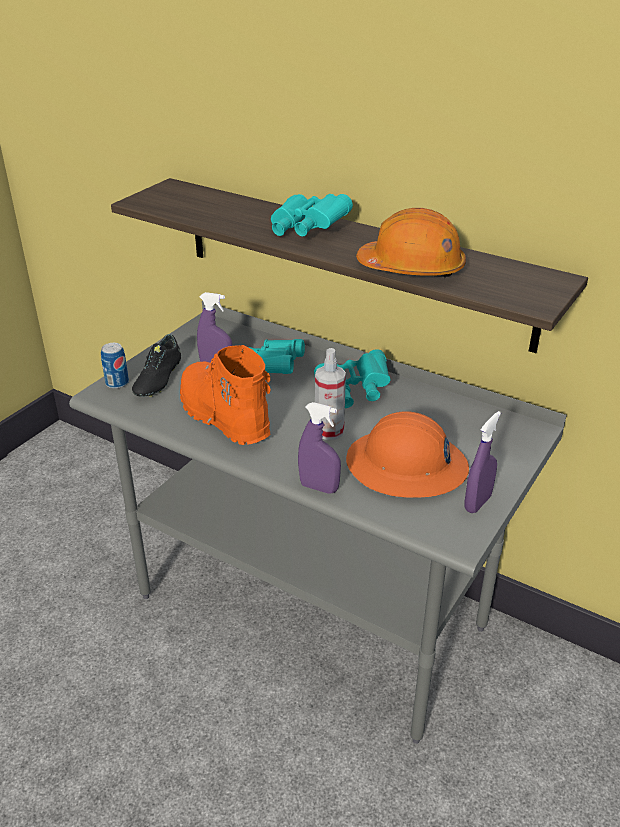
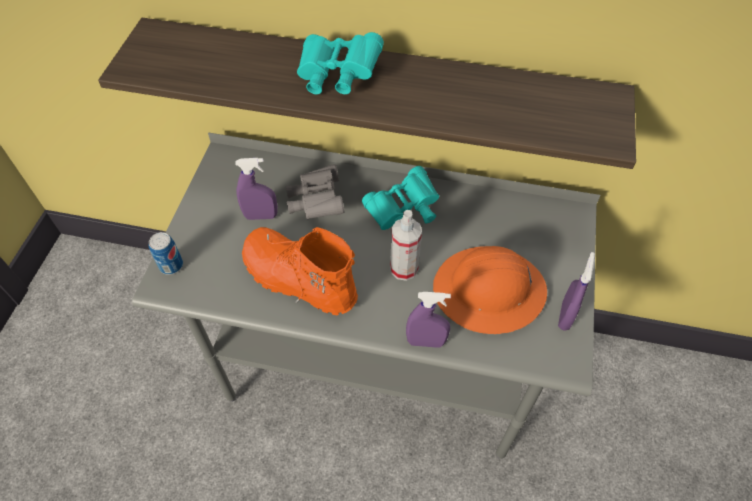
camera: 20 degrees left, 20 degrees up
(158, 379) = (210, 248): black shoe -> none
(273, 368) = (316, 202): turquoise binoculars -> grey binoculars
(412, 268) = (472, 114): orange hard hat -> none

